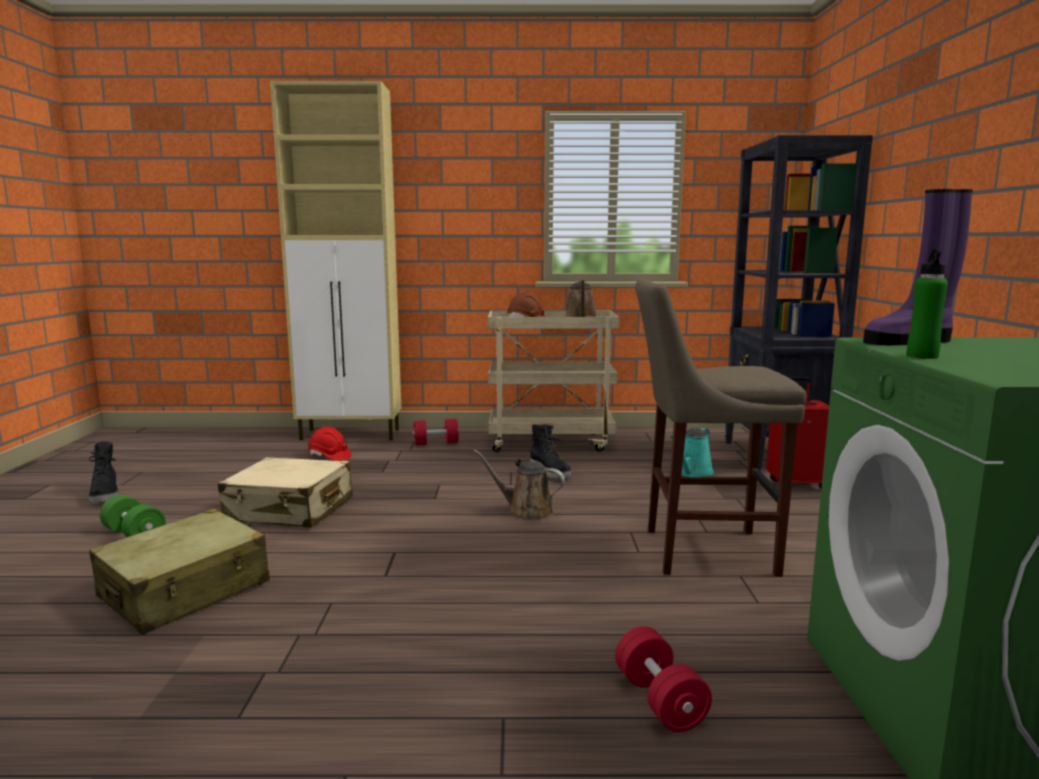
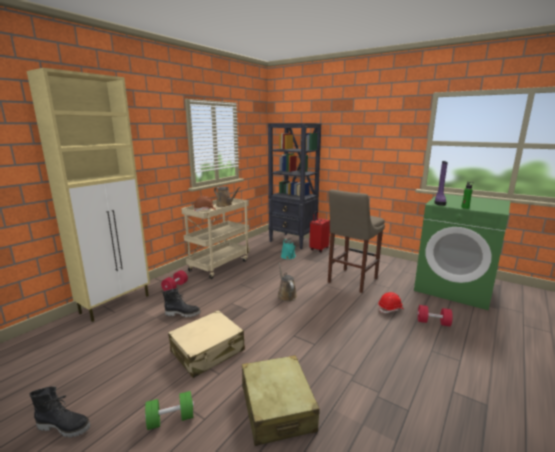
camera: 55 degrees left, 5 degrees up
(329, 457) = (142, 319): red hard hat -> red hard hat (390, 309)
(526, 511) = (286, 295): brown watering can -> brown watering can turned 105 degrees clockwise
(551, 472) = (253, 277): black boot -> black boot (183, 313)

